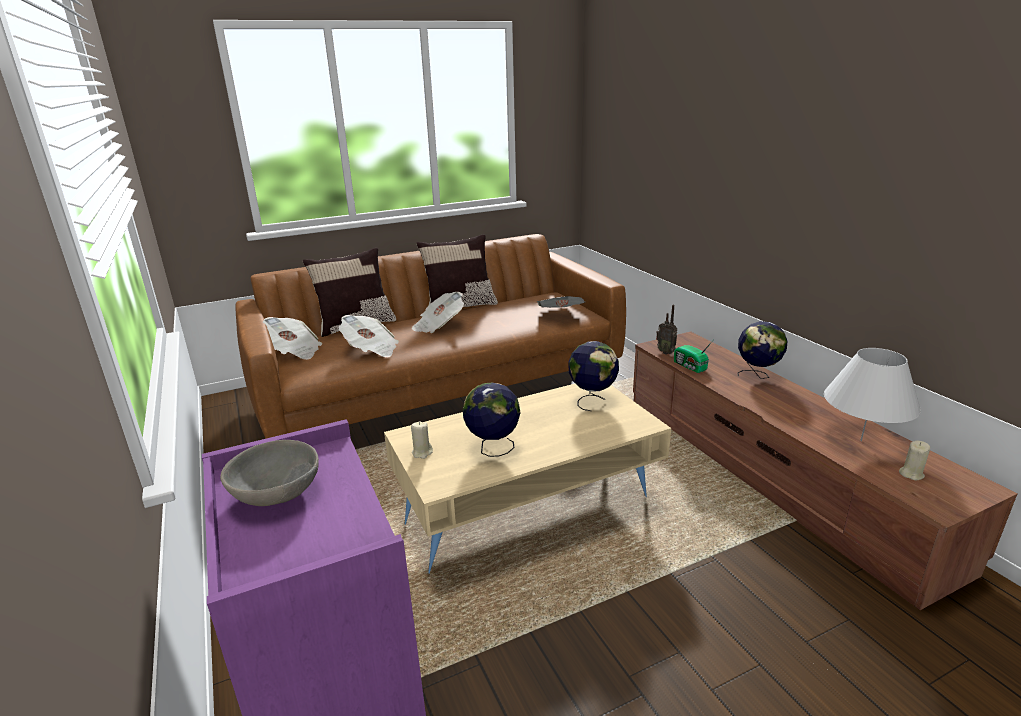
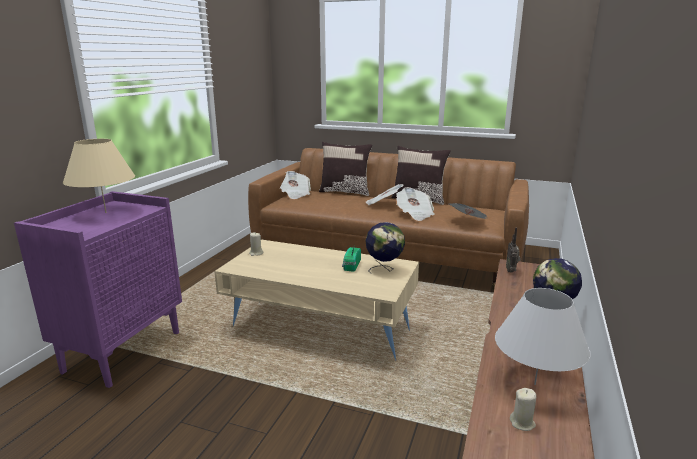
camera: 45 degrees right, 5 degrees down
(277, 494) = (106, 212): grey bowl -> beige table lamp
(371, 350) = (326, 204): newspaper -> newspaper (414, 214)
(493, 449) = (285, 266): globe -> none
(690, 366) = (508, 285): radio -> radio (351, 266)

